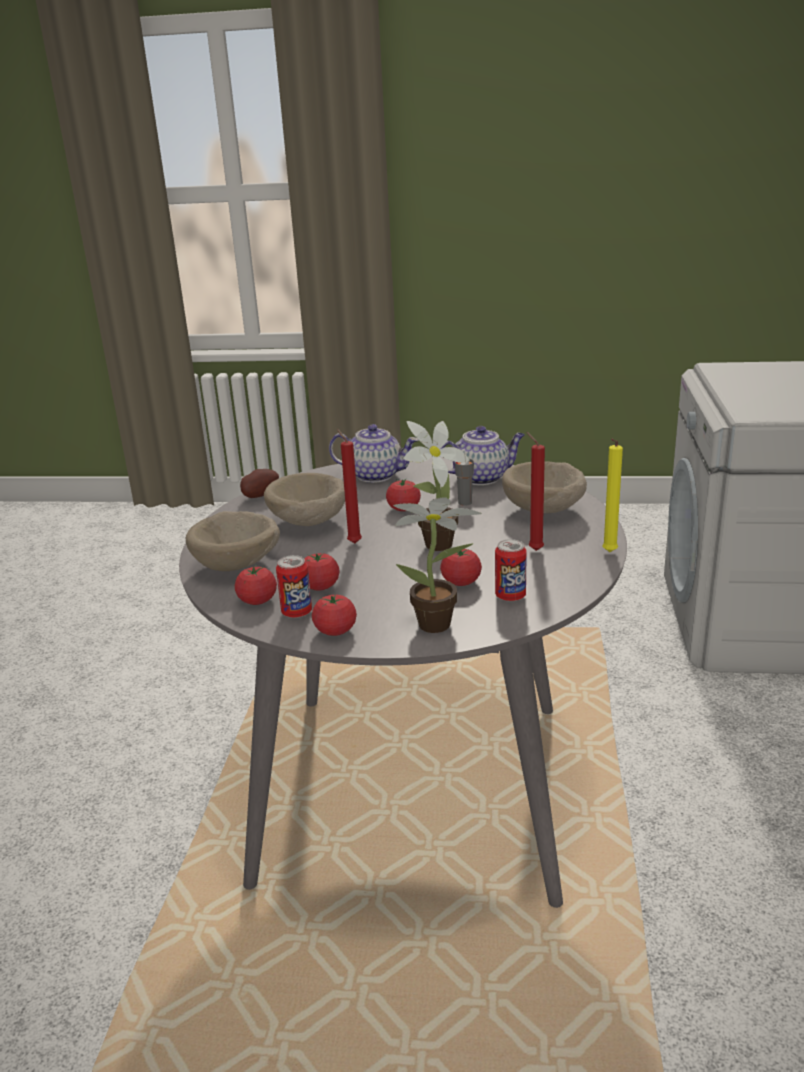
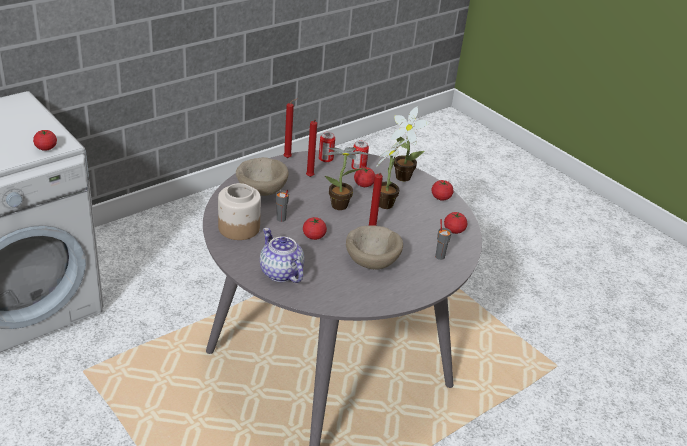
camera: 140 degrees left, 10 degrees up
(239, 565) = (440, 256): beige bowl -> grey cup
(259, 496) = (367, 304): potato -> none
(297, 612) = (445, 214): can -> can (325, 159)
(320, 586) = (419, 220): tomato -> tomato (46, 148)
(392, 579) = (386, 203): none -> potted plant
(482, 477) = (238, 228): teapot -> jar
(608, 553) = (288, 158): yellow candle -> red candle

